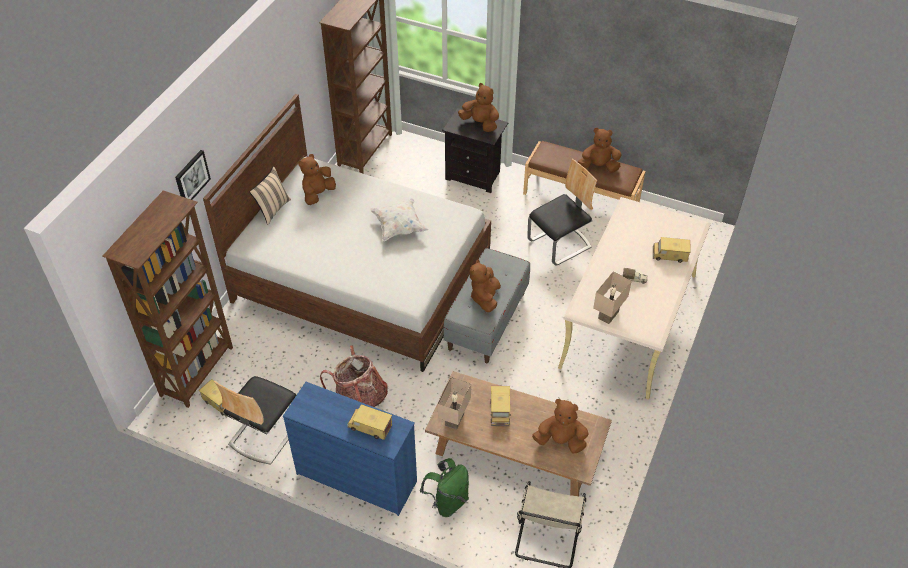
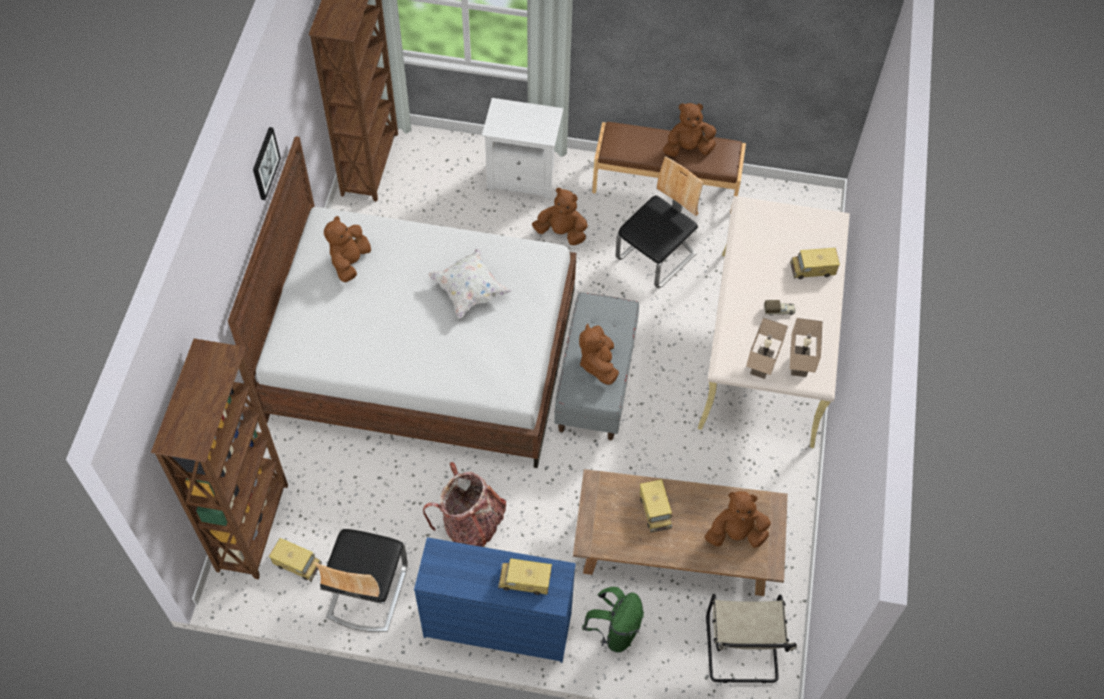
camera: 15 degrees left, 10 degrees up
(191, 177) = (213, 302): picture -> picture (265, 163)
(272, 209) = (297, 296): beige pillow -> none
(453, 418) = (603, 532): beige table lamp -> beige table lamp (797, 365)
(475, 175) = (523, 177): black nightstand -> white nightstand
(480, 123) = (528, 116): brown plush toy -> brown plush toy (561, 232)

